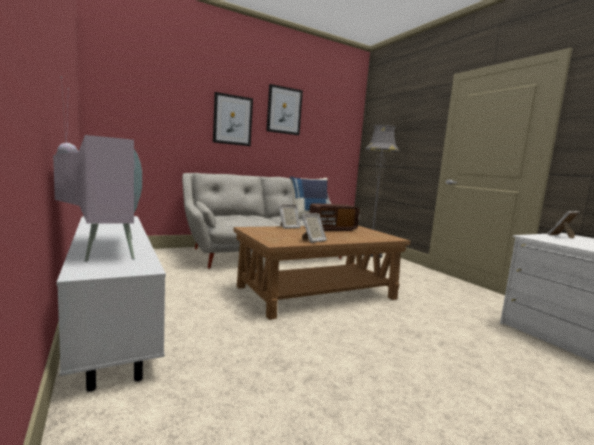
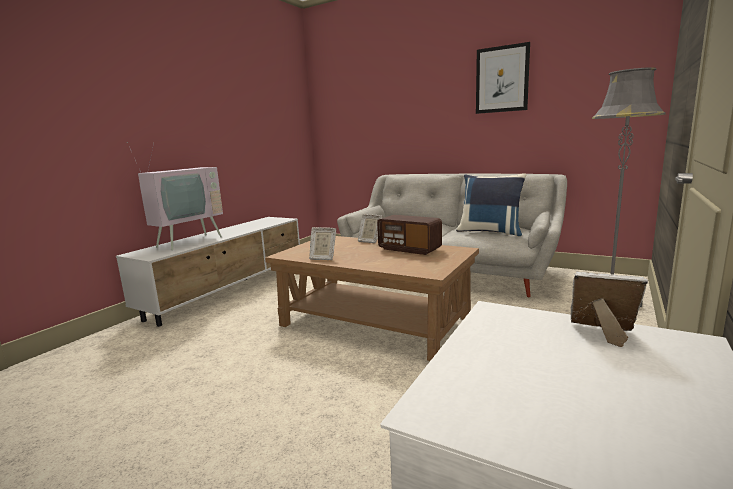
camera: 60 degrees right, 5 degrees up
(232, 120) = (433, 108): picture -> none

